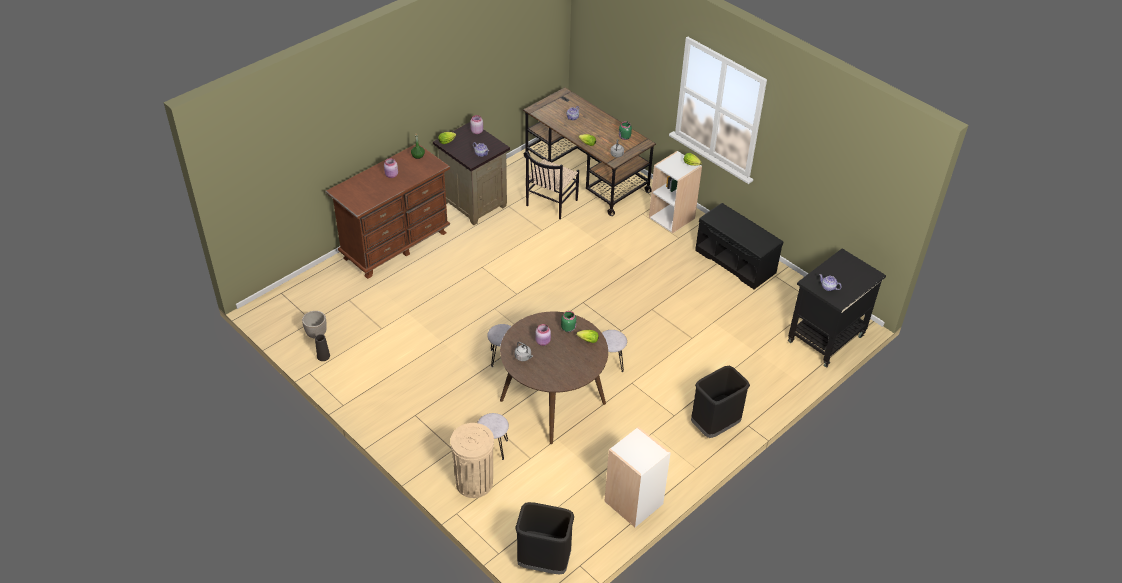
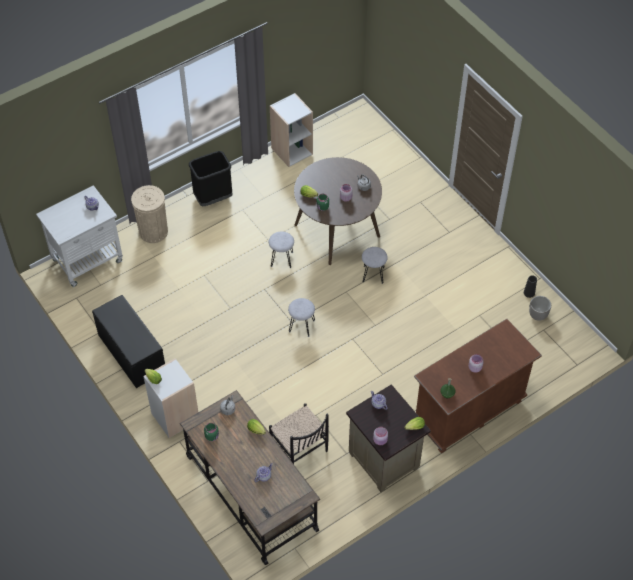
camera: 170 degrees left, 10 degrees up
(474, 482) = (405, 176): beige trash can -> beige trash can (153, 231)
(493, 448) = (389, 200): grey stool -> grey stool (302, 326)
(543, 562) = (362, 121): black trash can -> none
(550, 204) = (300, 451): black chair -> black chair turned 105 degrees clockwise
(825, 339) = (88, 261): black cart -> white cart

